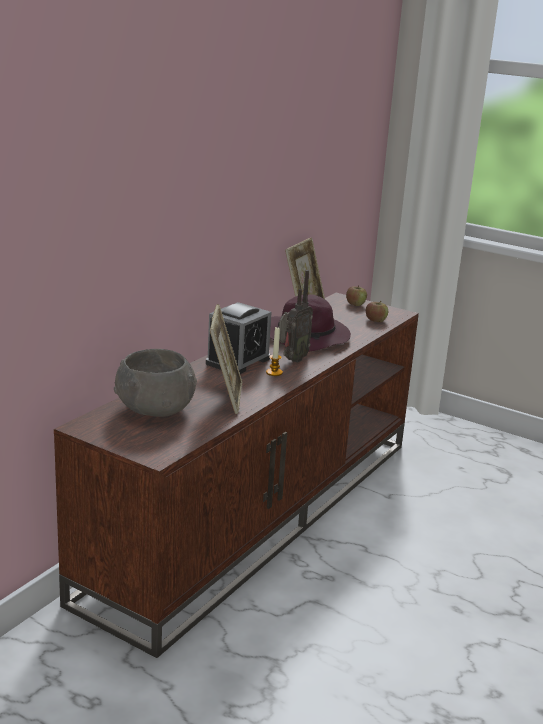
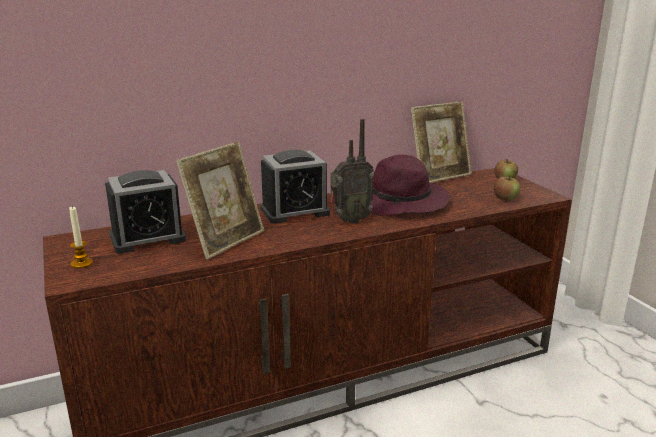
camera: 35 degrees right, 0 degrees up
(155, 408) = (147, 238): grey bowl -> alarm clock
(274, 372) = (311, 228): candle -> candle (81, 263)

